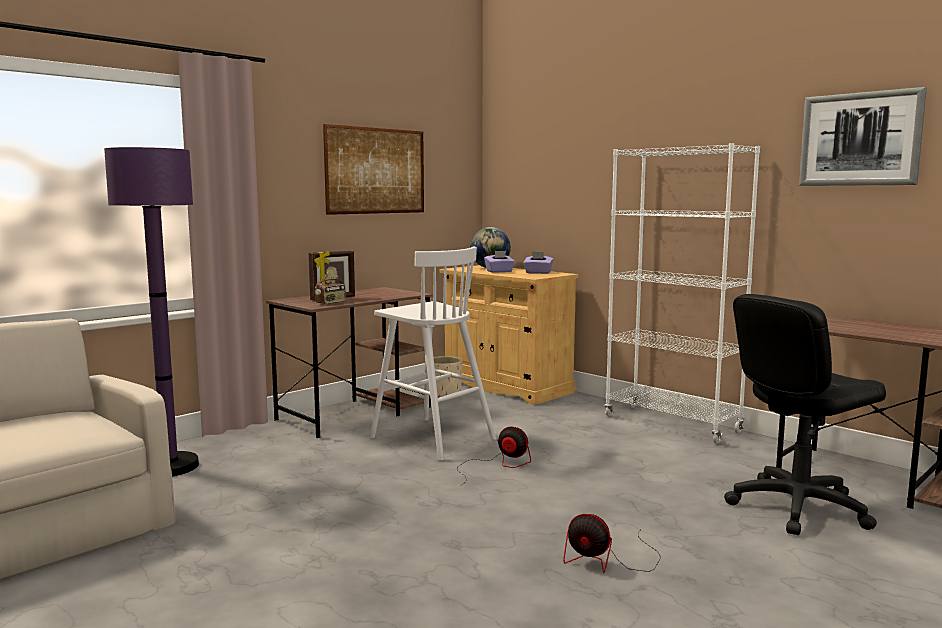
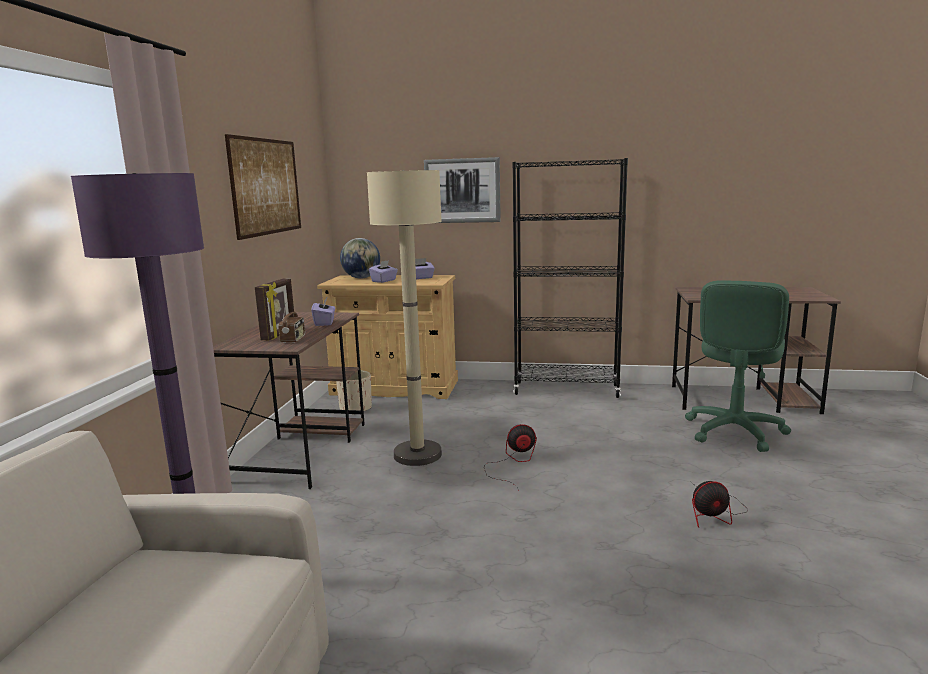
camera: 35 degrees left, 5 degrees up
(385, 296) = (325, 323): none -> purple tissue box
(430, 438) = (417, 455): white stool -> beige floor lamp
(671, 424) = (566, 390): white bookcase -> black bookcase
(797, 507) = (734, 431): black office chair -> green office chair
(859, 139) = (699, 155): picture -> picture (462, 190)

